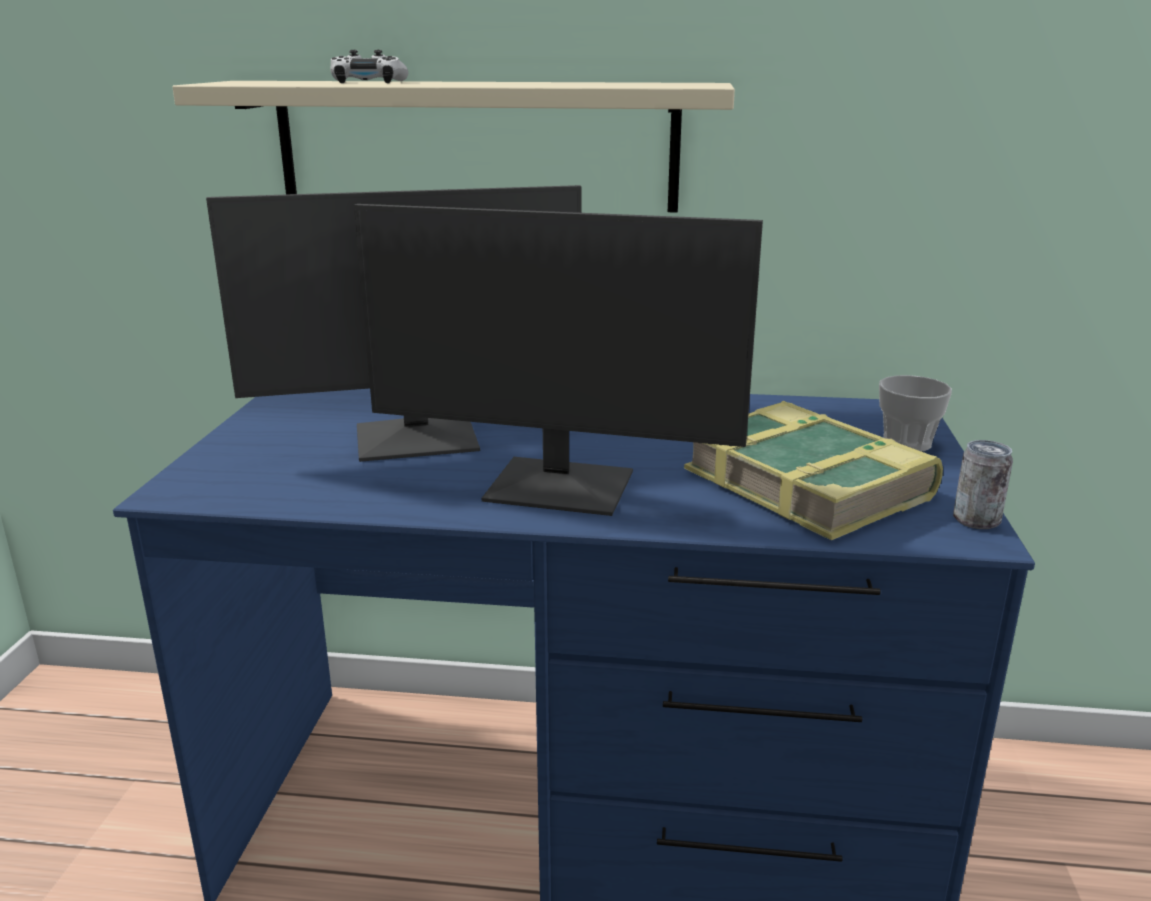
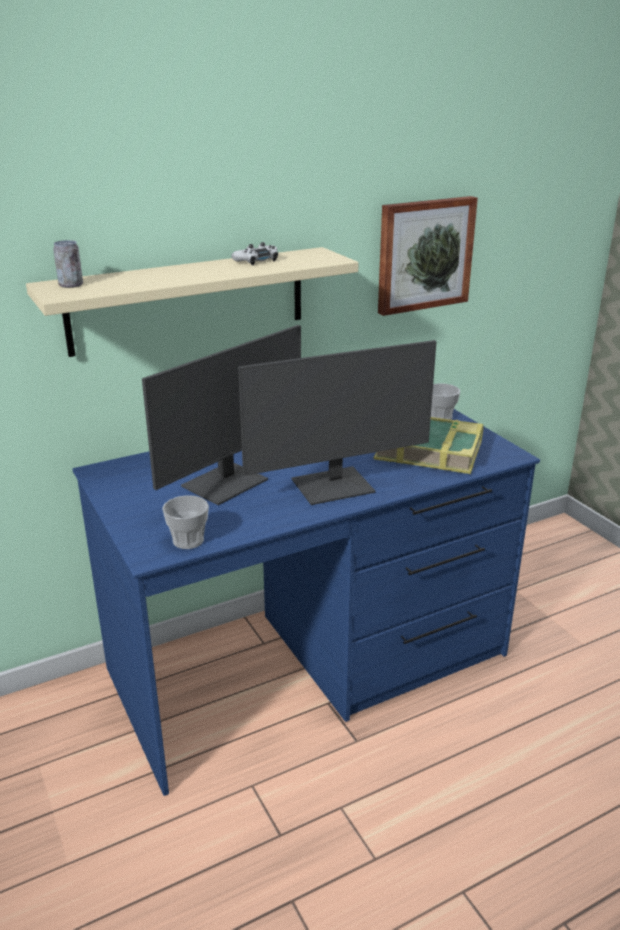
camera: 35 degrees left, 5 degrees up
(244, 491) = (188, 540): none -> cup
(368, 82) = (145, 278): white game controller -> white game controller (256, 260)
(960, 126) = (424, 254): none -> picture
(976, 520) = (505, 447): can -> can (71, 285)

